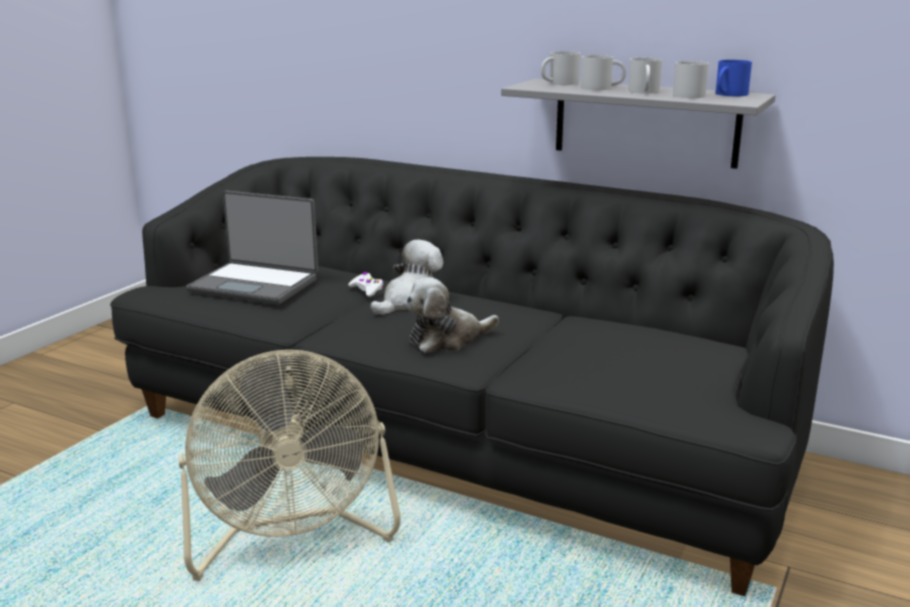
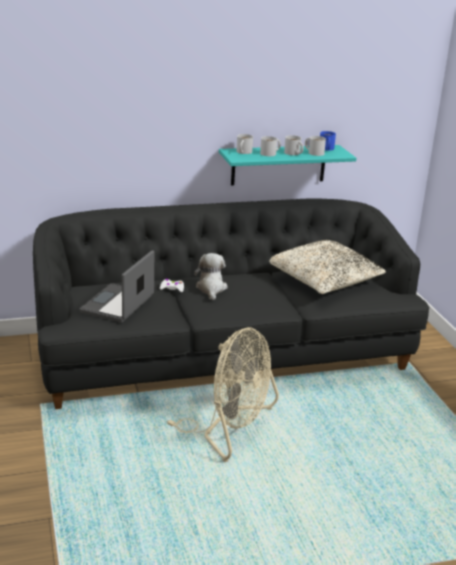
camera: 45 degrees left, 5 degrees up
(255, 285) = (118, 304): laptop -> laptop turned 135 degrees clockwise
(447, 339) = (261, 301): plush toy -> none
(621, 343) = (324, 279): none -> beige pillow
(645, 122) = (278, 165): grey shelf -> turquoise shelf

